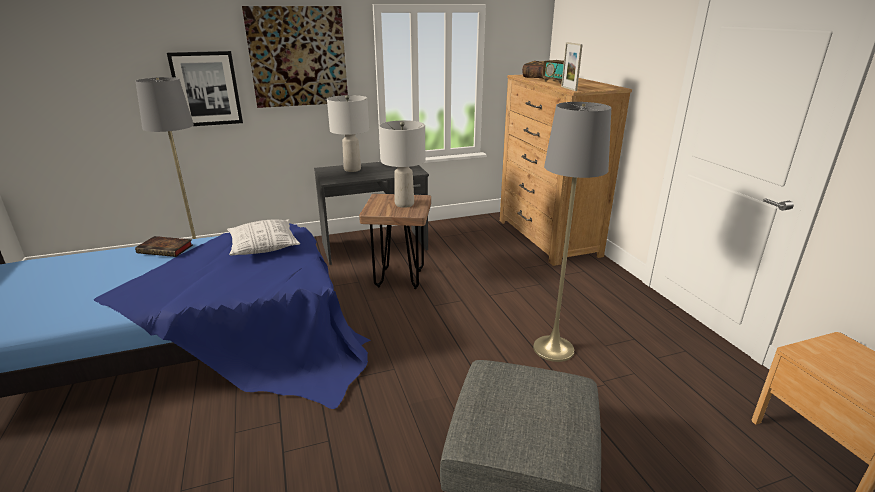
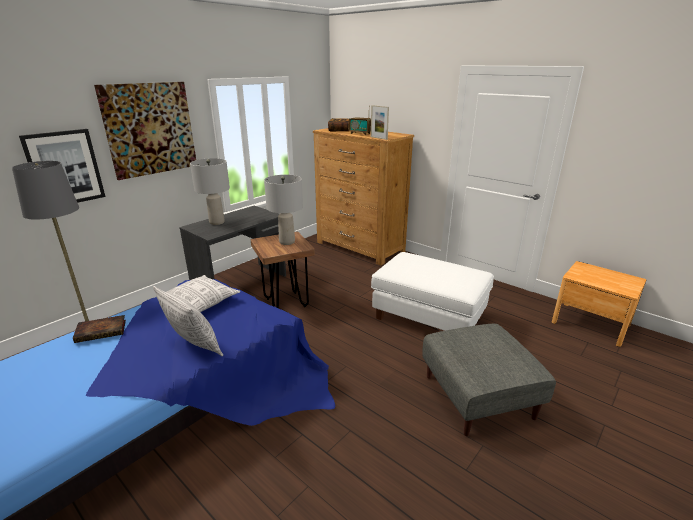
camera: 30 degrees left, 0 degrees up
(208, 286) = (194, 347): none -> pillow
(553, 348) = (429, 318): grey floor lamp -> white ottoman

